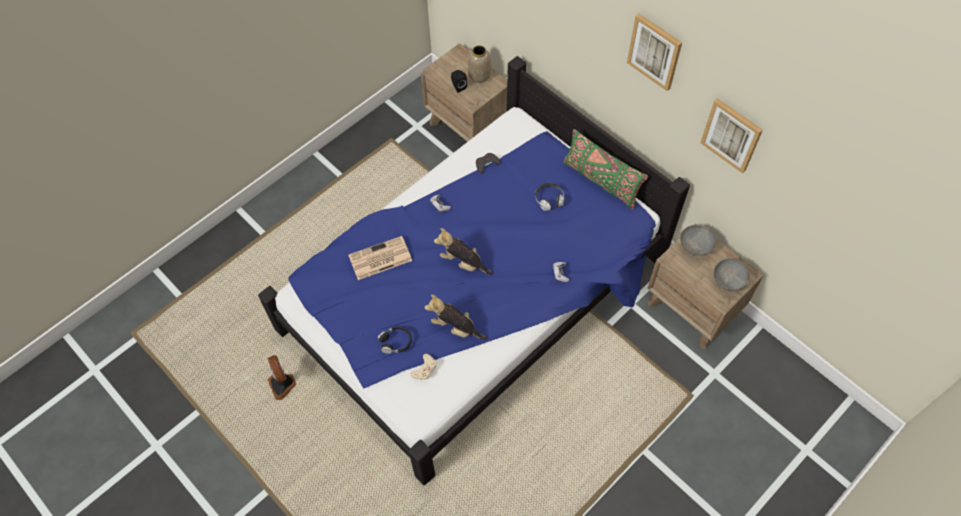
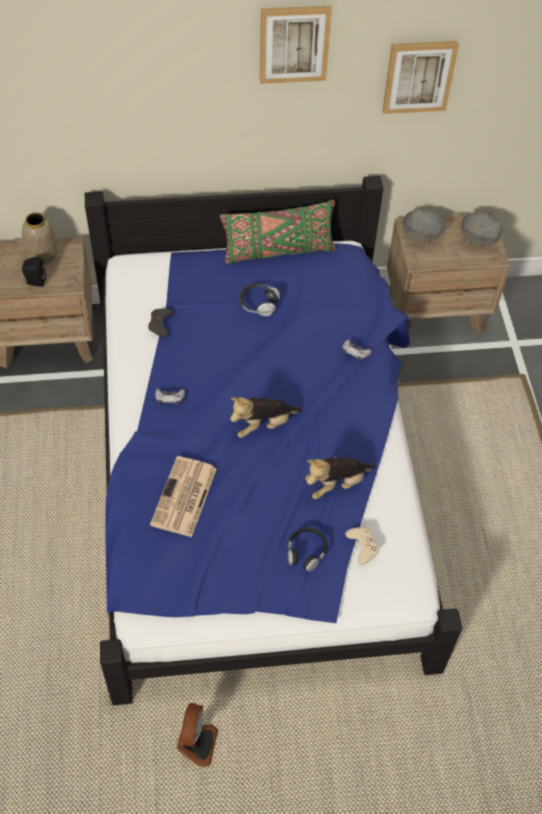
camera: 55 degrees left, 5 degrees down
(283, 384) = (196, 744): fan -> fan turned 90 degrees counterclockwise

